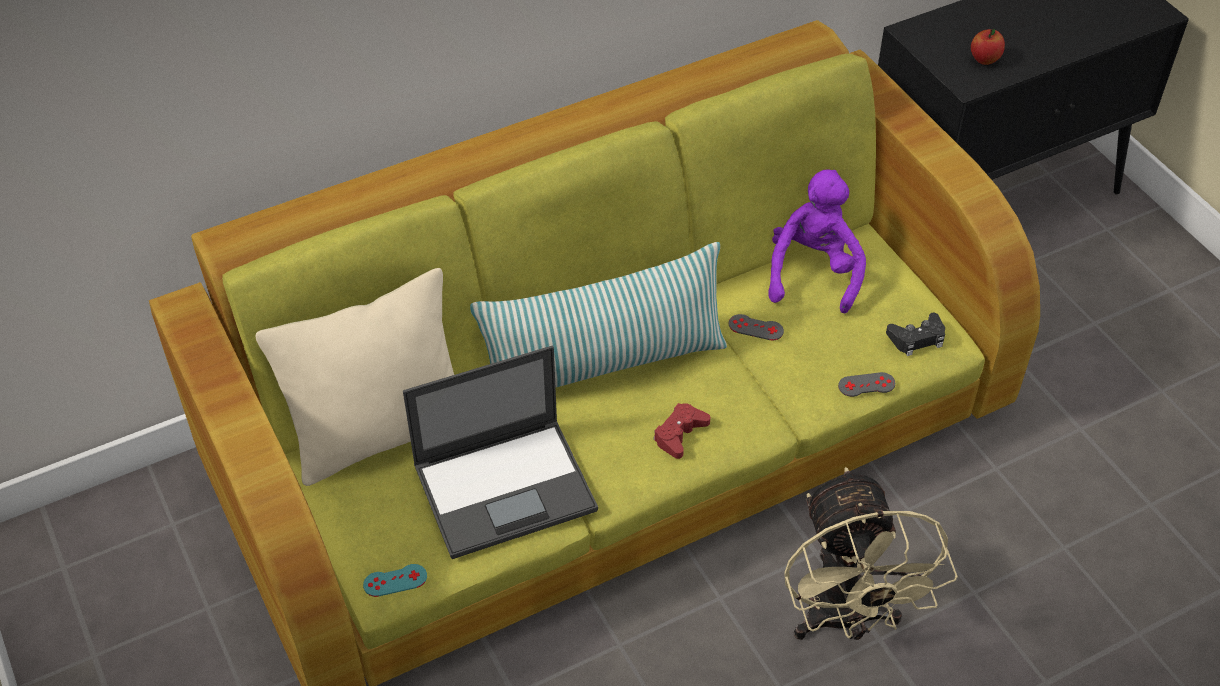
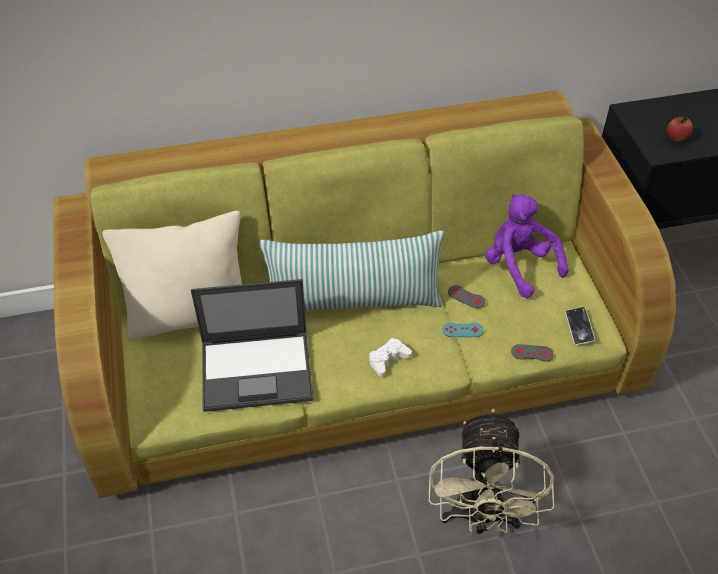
camera: 15 degrees right, 0 degrees up
(395, 580) = (162, 417): turquoise game controller -> turquoise game controller (462, 330)
(680, 434) = (388, 360): red game controller -> white game controller
(811, 271) = (519, 266): purple plush toy -> purple plush toy turned 60 degrees counterclockwise
(917, 338) = (579, 328): black game controller -> phone

